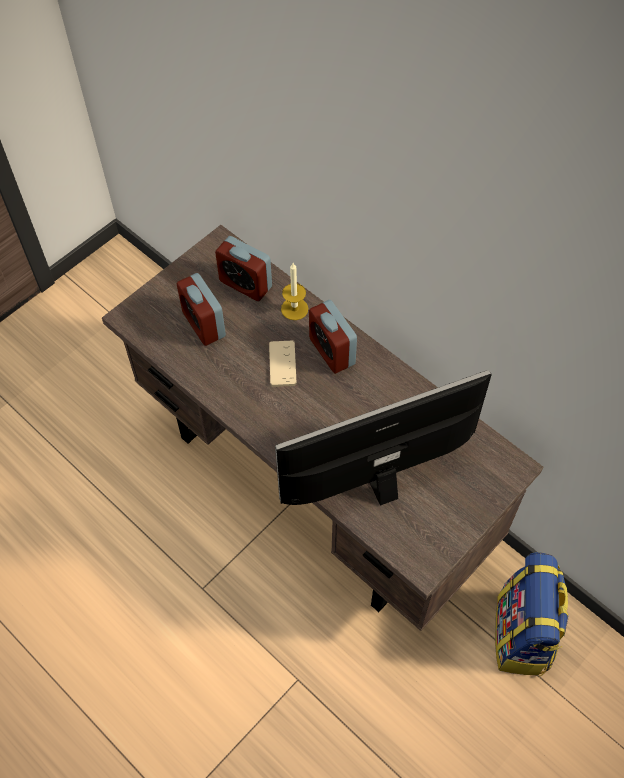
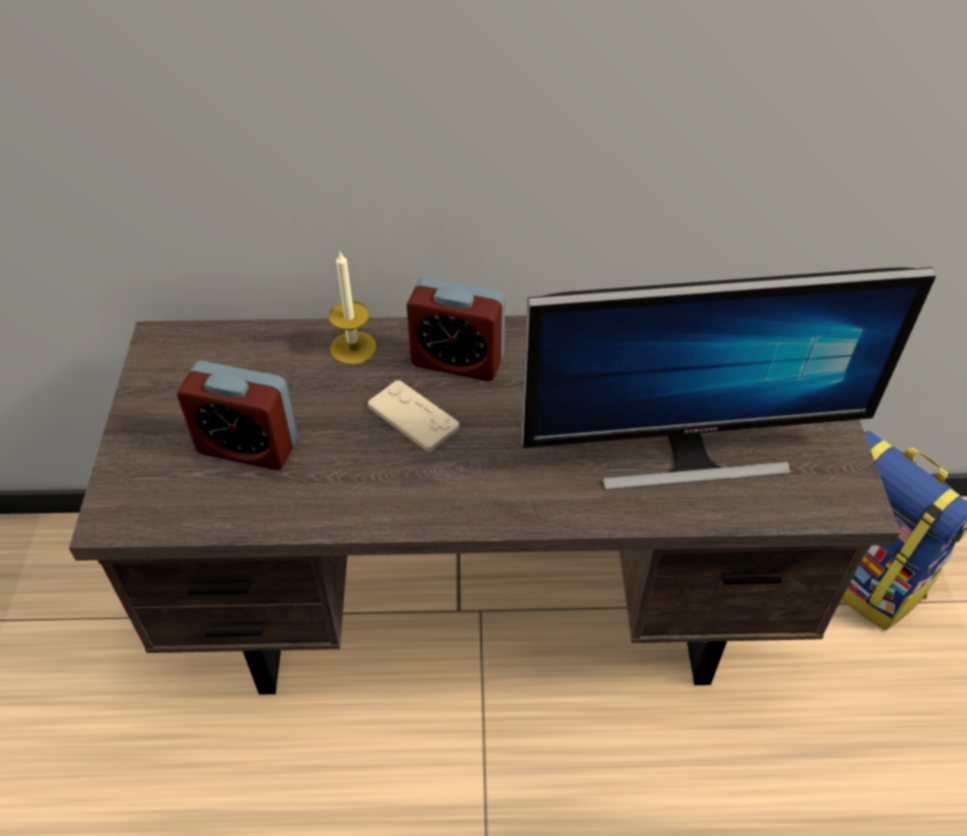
camera: 45 degrees left, 10 degrees down
(245, 284) = (253, 363): alarm clock -> none
(379, 481) = (689, 454): monitor -> monitor turned 120 degrees counterclockwise

